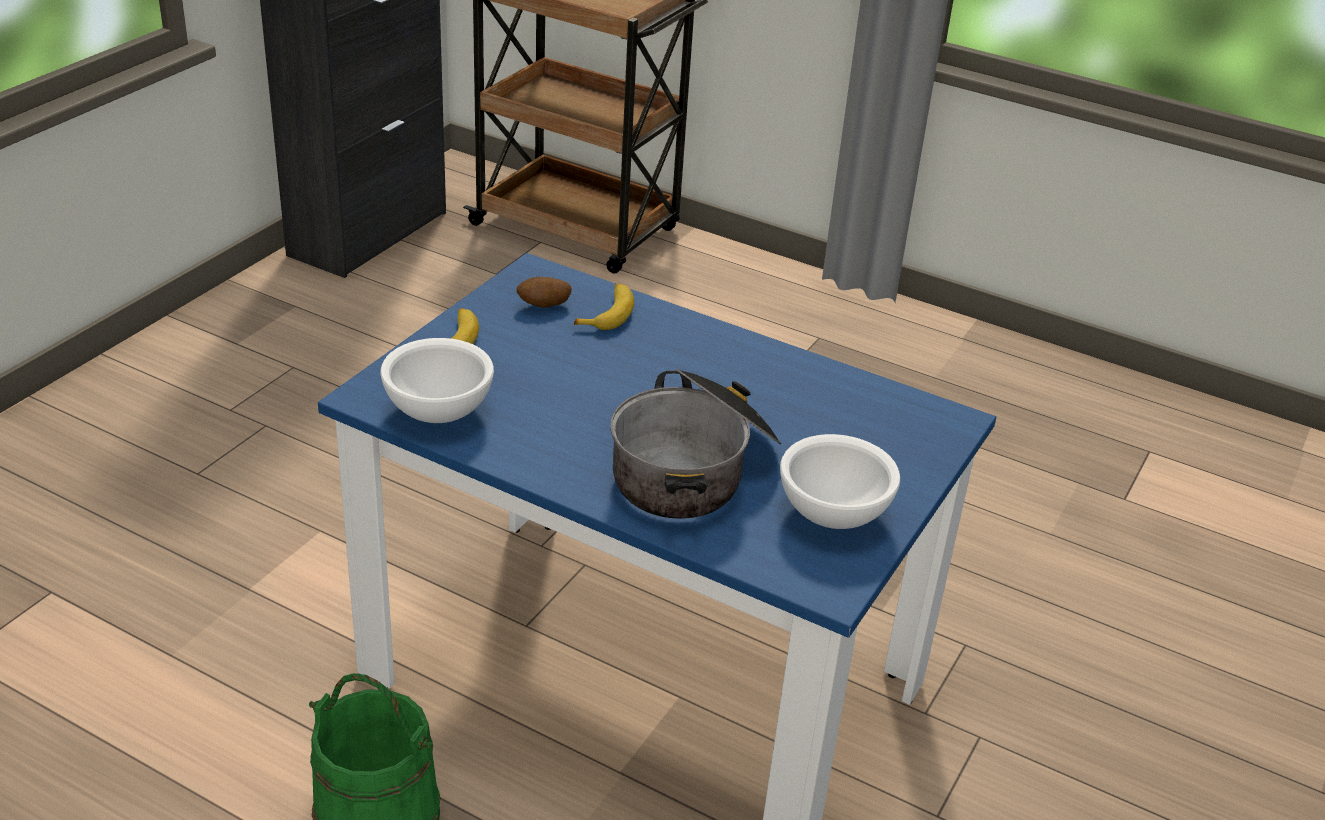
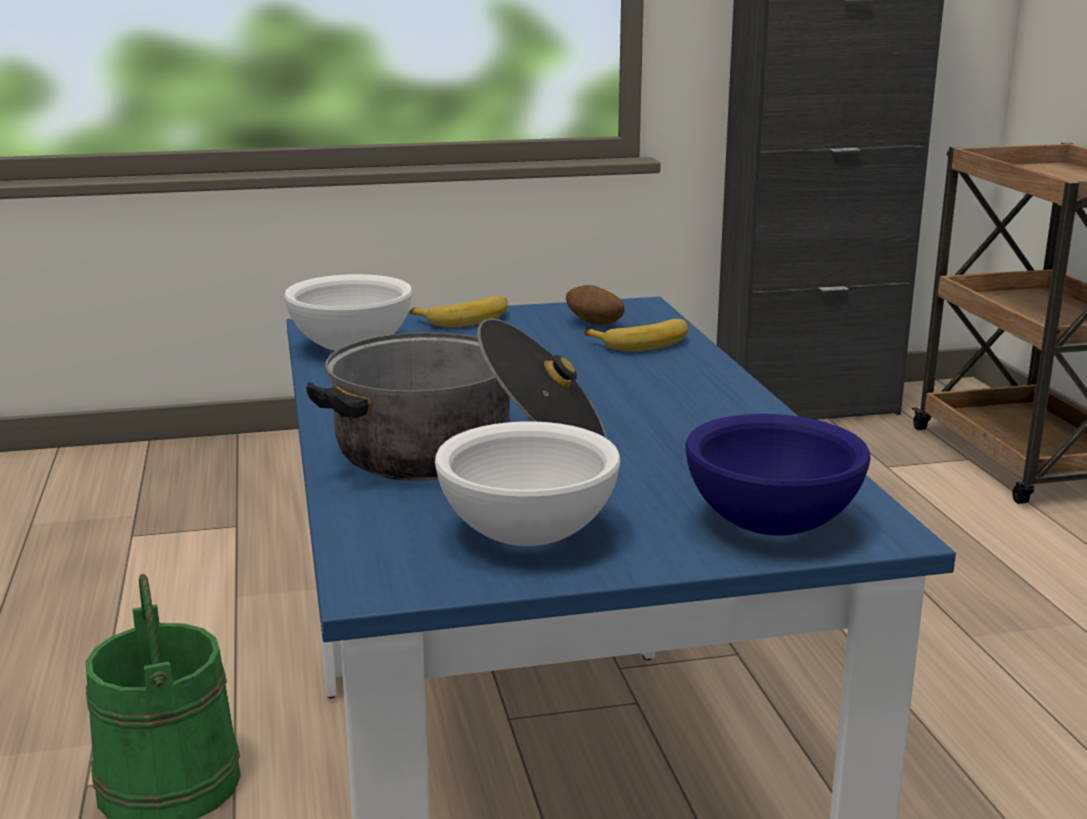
camera: 50 degrees right, 15 degrees down
(913, 442) = (771, 526): none -> blue bowl

